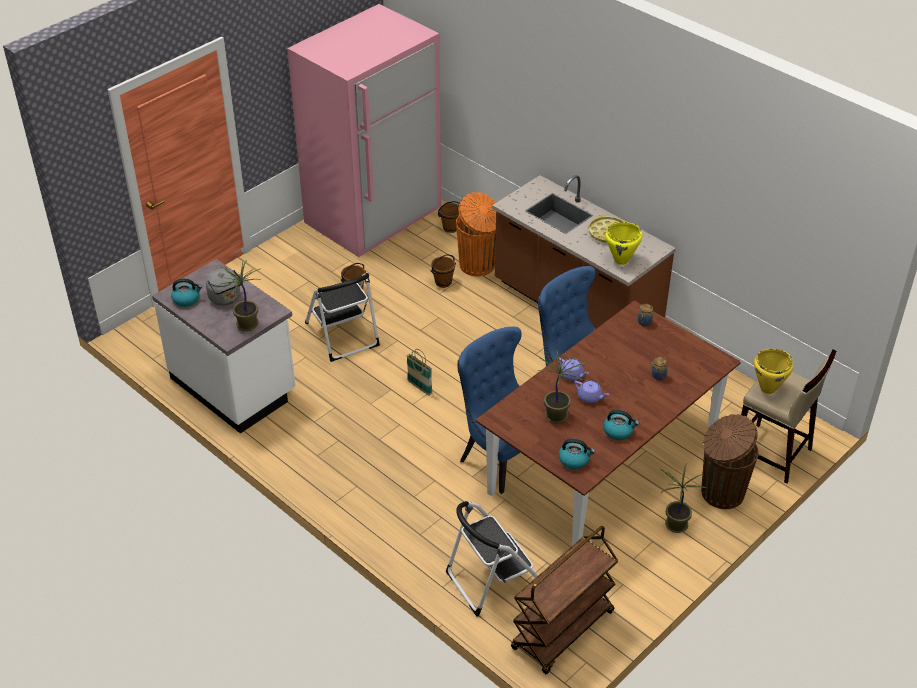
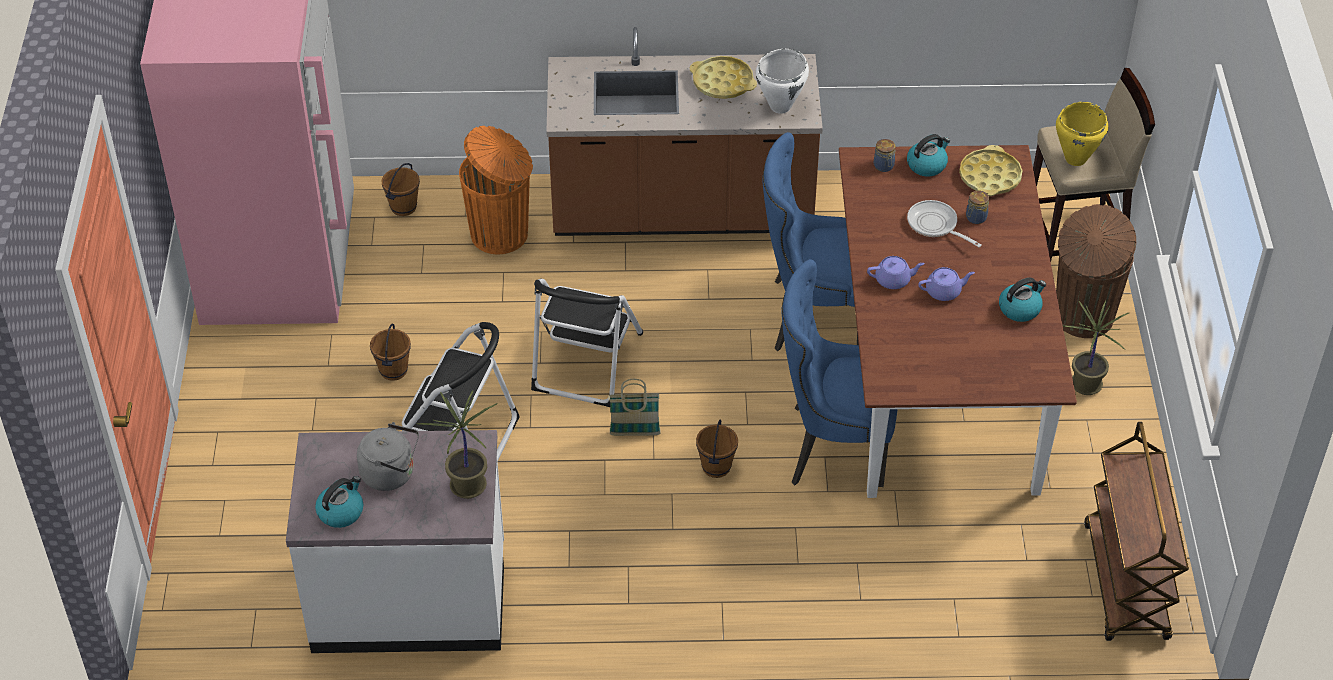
camera: 45 degrees left, 5 degrees up
(443, 282) = (489, 284): brown bucket -> brown bucket (717, 467)
(492, 579) = (994, 586): step ladder -> step ladder (585, 364)
(557, 416) = (941, 337): potted plant -> none
(574, 460) = (1021, 373): kettle -> kettle (927, 165)
(621, 260) = (781, 106): yellow cooking pot -> white cooking pot
(631, 365) = (935, 225): none -> frying pan
(695, 362) = (989, 177): none -> yellow tray

